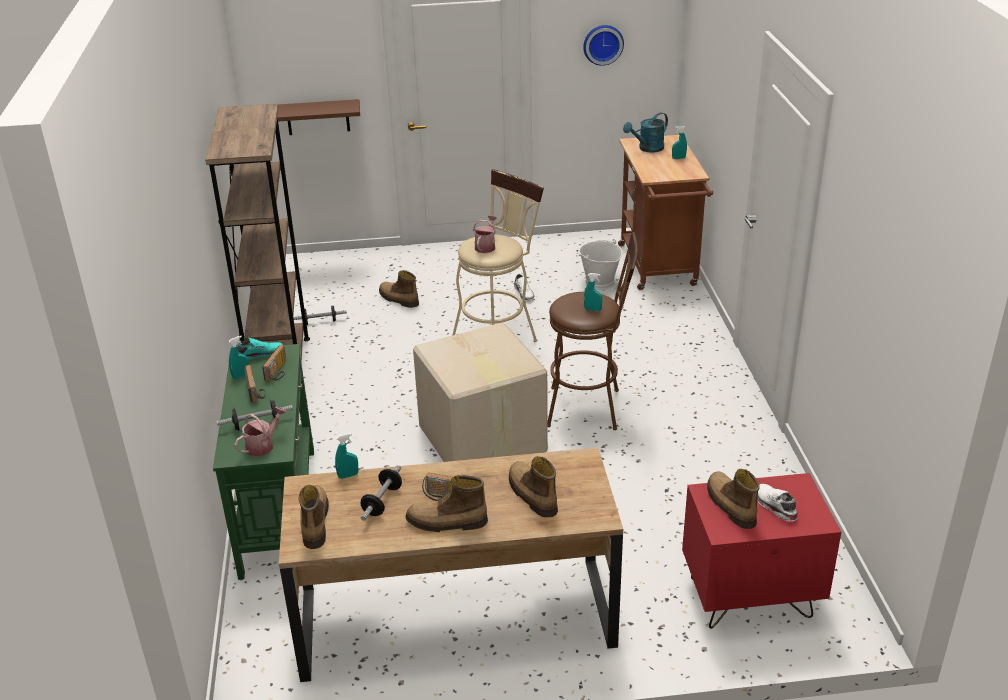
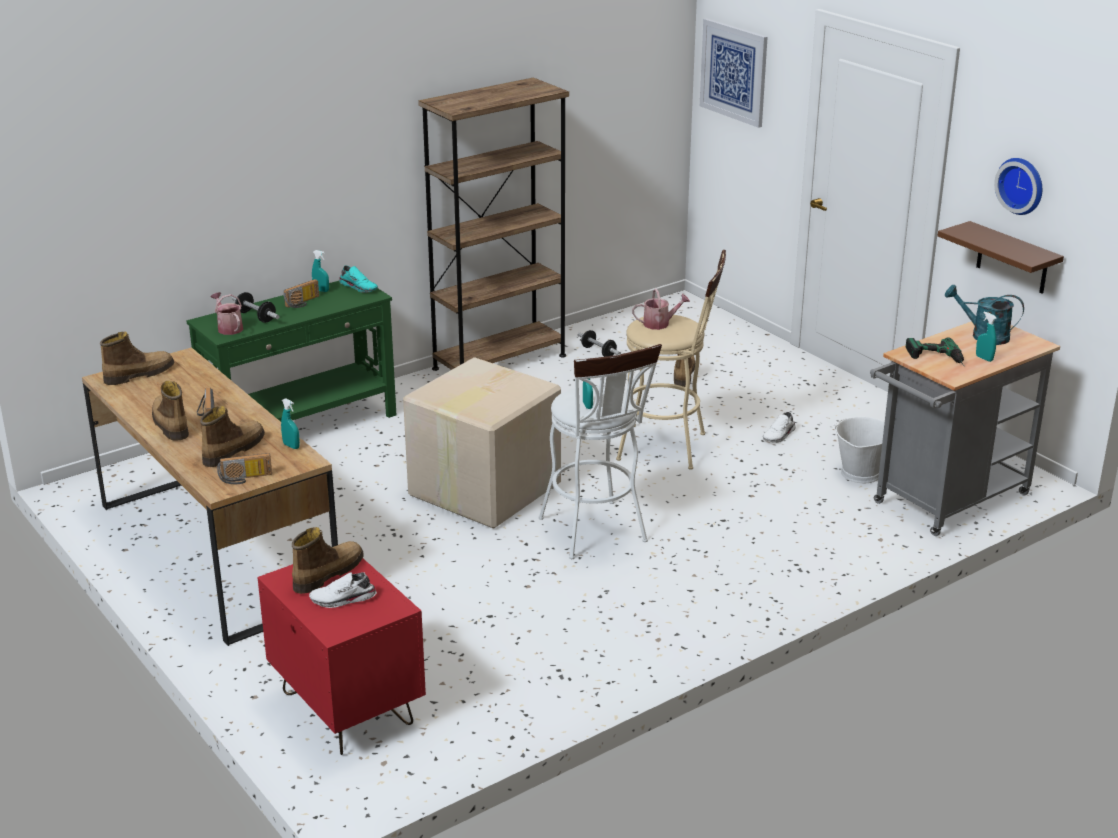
camera: 60 degrees right, 5 degrees down
(263, 445) = (228, 328): watering can -> watering can turned 135 degrees counterclockwise
(279, 372) = (339, 302): radio -> radio (245, 479)
(289, 51) = (734, 72): none -> picture
(318, 117) = (745, 155): brown shelf -> brown shelf (1012, 259)
(348, 475) = (209, 369): turquoise spray bottle -> turquoise spray bottle (291, 446)
(382, 501) = (182, 392): dumbbell -> none
(591, 408) = (596, 534): brown stool -> white stool
(659, 268) = (945, 502): brown cart -> grey cart
(666, 170) = (937, 359): none -> power drill
(774, 507) = (343, 600): white shoe -> white shoe turned 135 degrees counterclockwise

